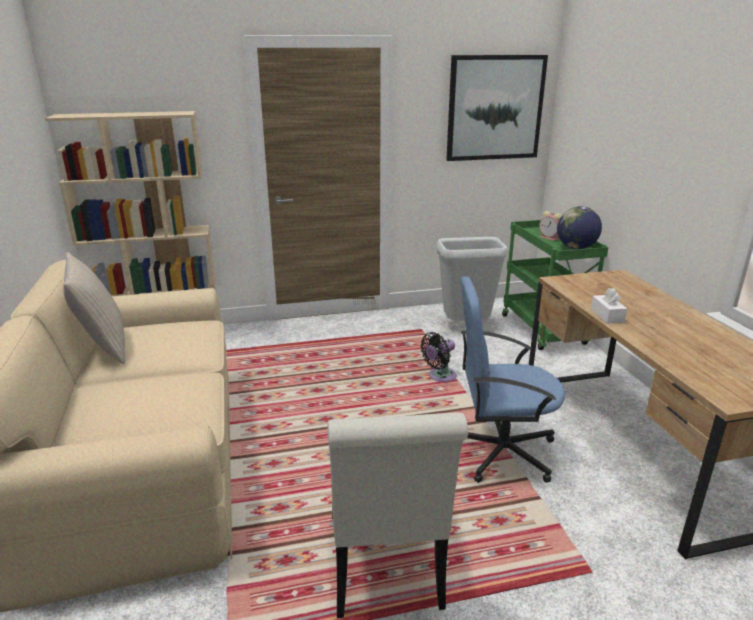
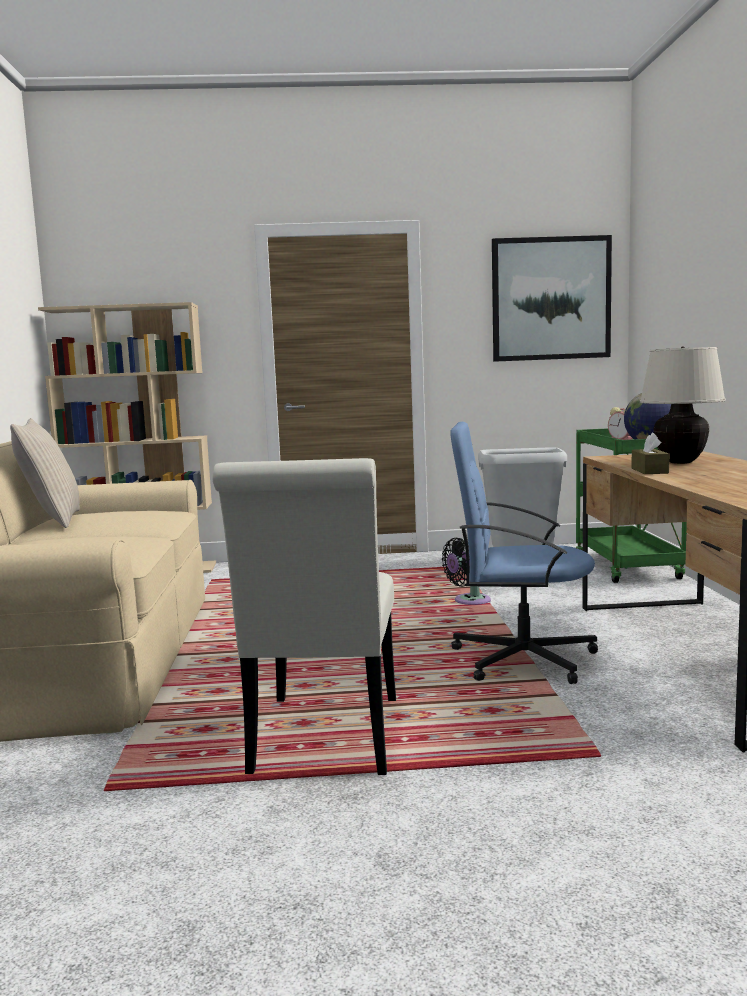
camera: 10 degrees right, 15 degrees down
(607, 315) = (649, 471): white tissue box -> brown tissue box
(620, 296) = (679, 462): none -> beige table lamp

